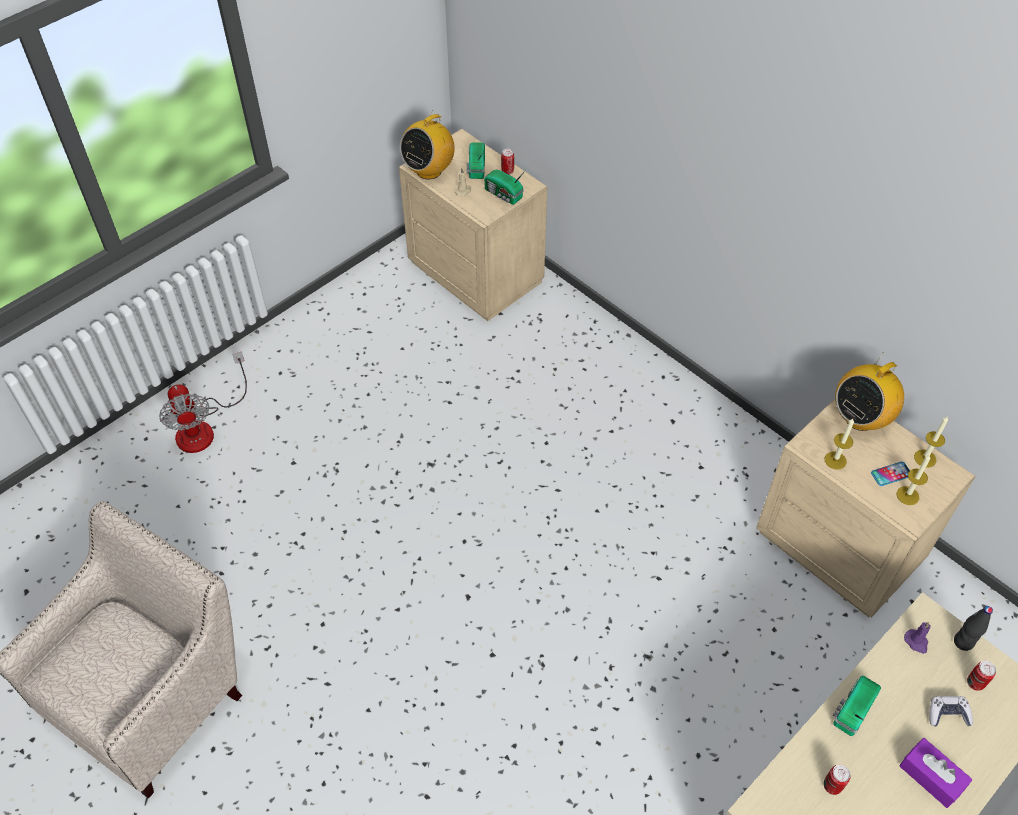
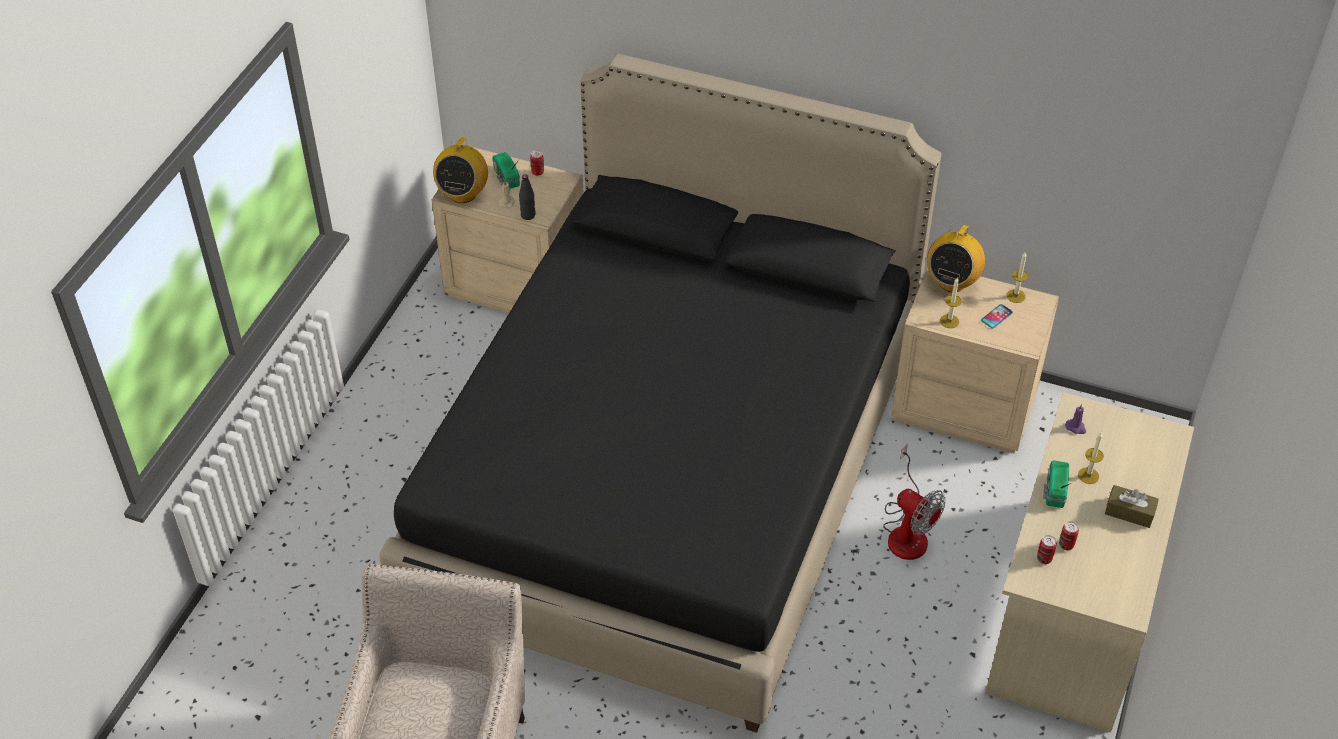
camera: 25 degrees left, 5 degrees down
(204, 427) = (336, 513): fan -> fan (907, 531)
(504, 195) = (547, 194): radio -> none
(509, 505) = (669, 476): none -> black bed
(907, 495) = (1016, 328): candle -> candle (1088, 475)
(931, 776) = (1129, 512): purple tissue box -> brown tissue box
(947, 714) = (1120, 467): game controller -> none
(963, 642) = (1108, 415): black bottle -> black bottle (528, 215)
(975, 683) = (1129, 439): can -> can (1044, 558)

